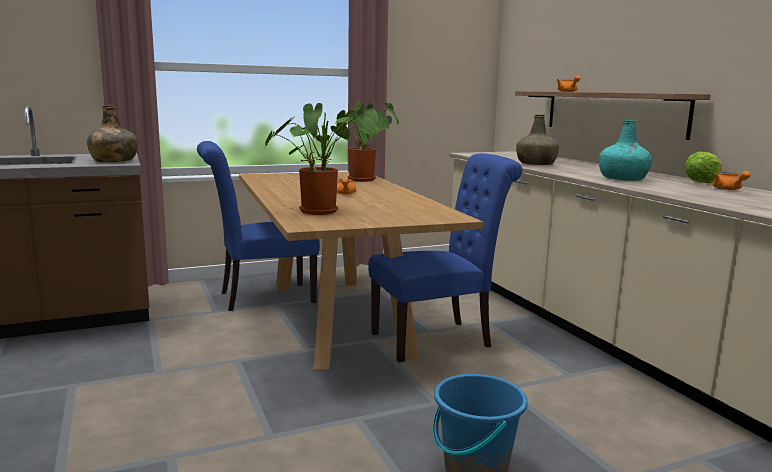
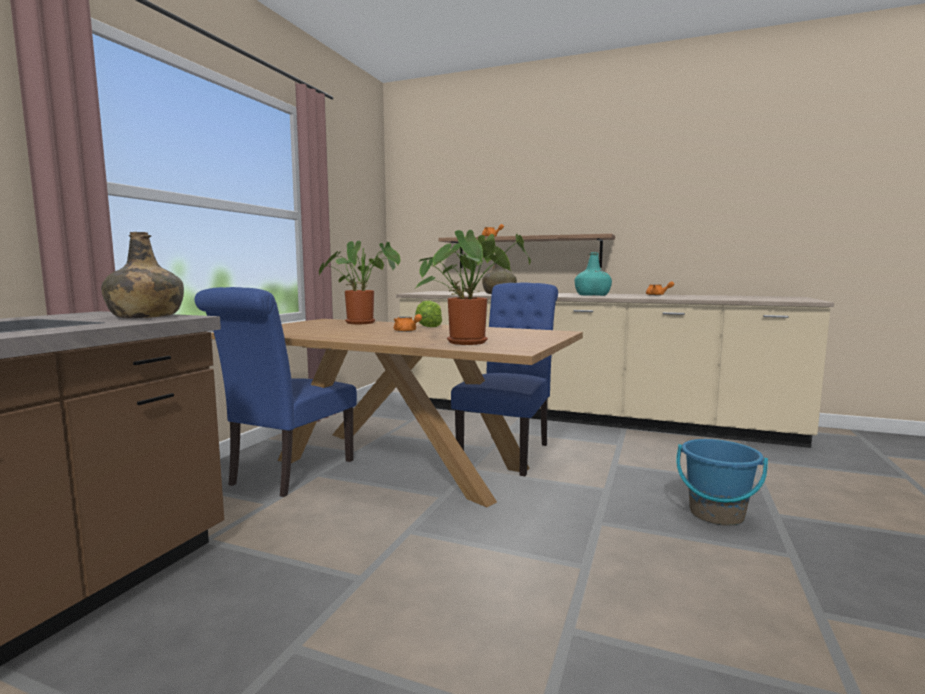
camera: 45 degrees left, 5 degrees down
(701, 182) = (628, 294): lettuce -> lettuce (429, 327)

